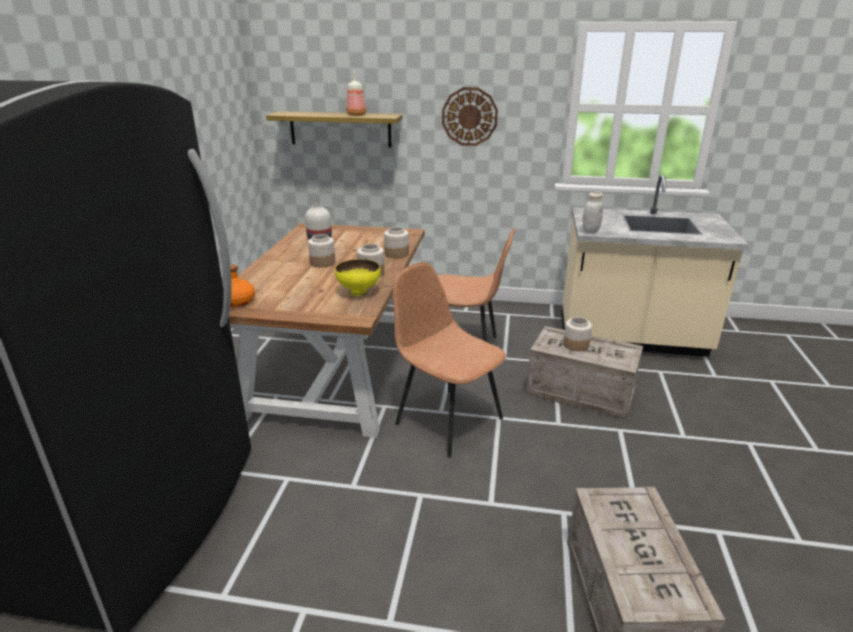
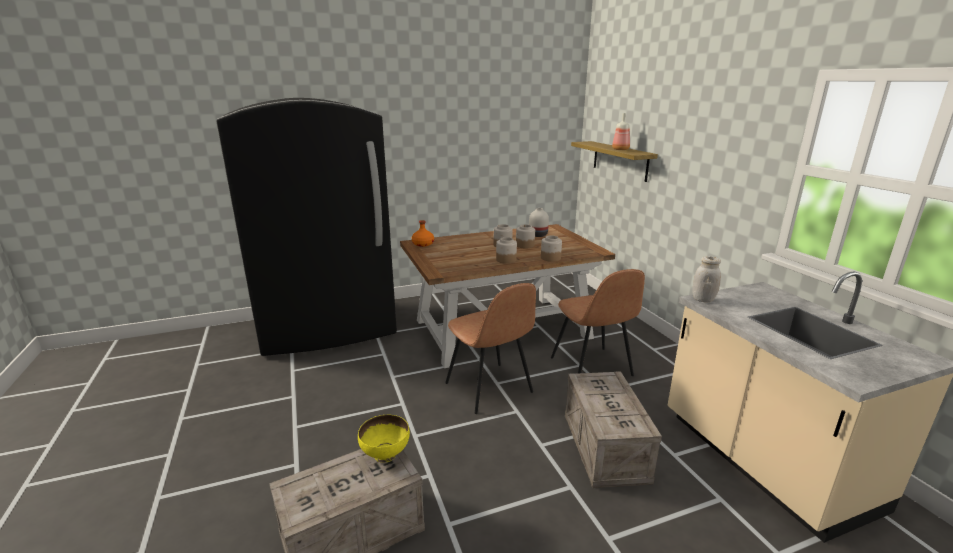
camera: 60 degrees right, 5 degrees down
(359, 292) = (472, 264): yellow bowl -> yellow bowl (385, 455)
(447, 420) = (489, 389): brown chair -> brown chair turned 135 degrees clockwise
(469, 116) = (704, 164): wall clock -> none
(575, 345) = (607, 394): jar -> jar (524, 245)

